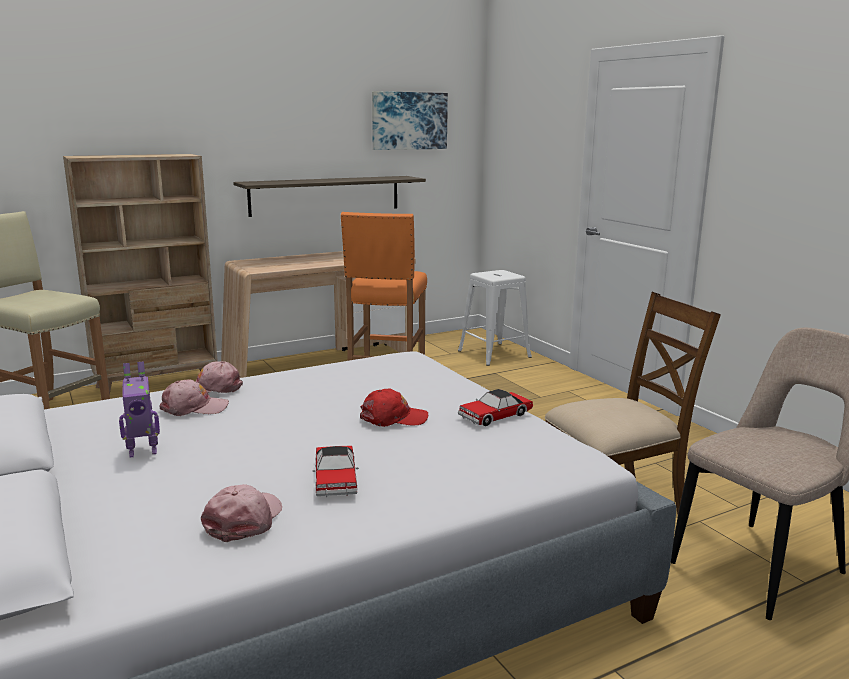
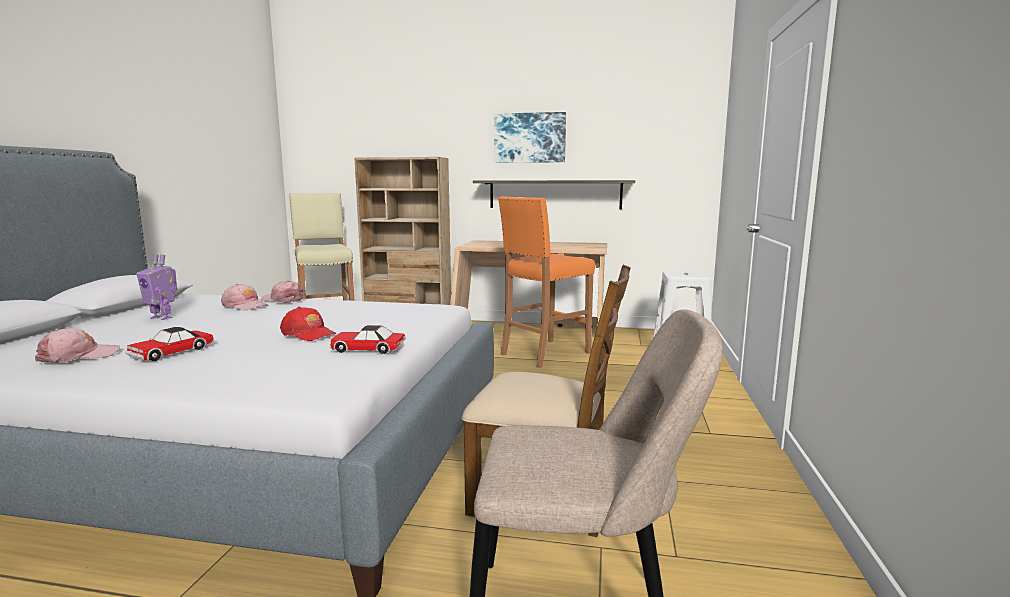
camera: 40 degrees right, 5 degrees down
(409, 121) = (638, 131): picture -> picture (530, 138)

